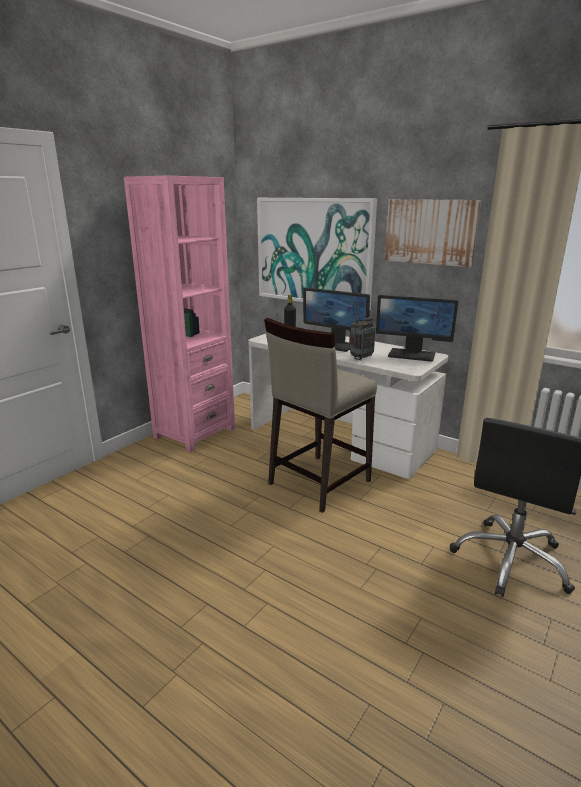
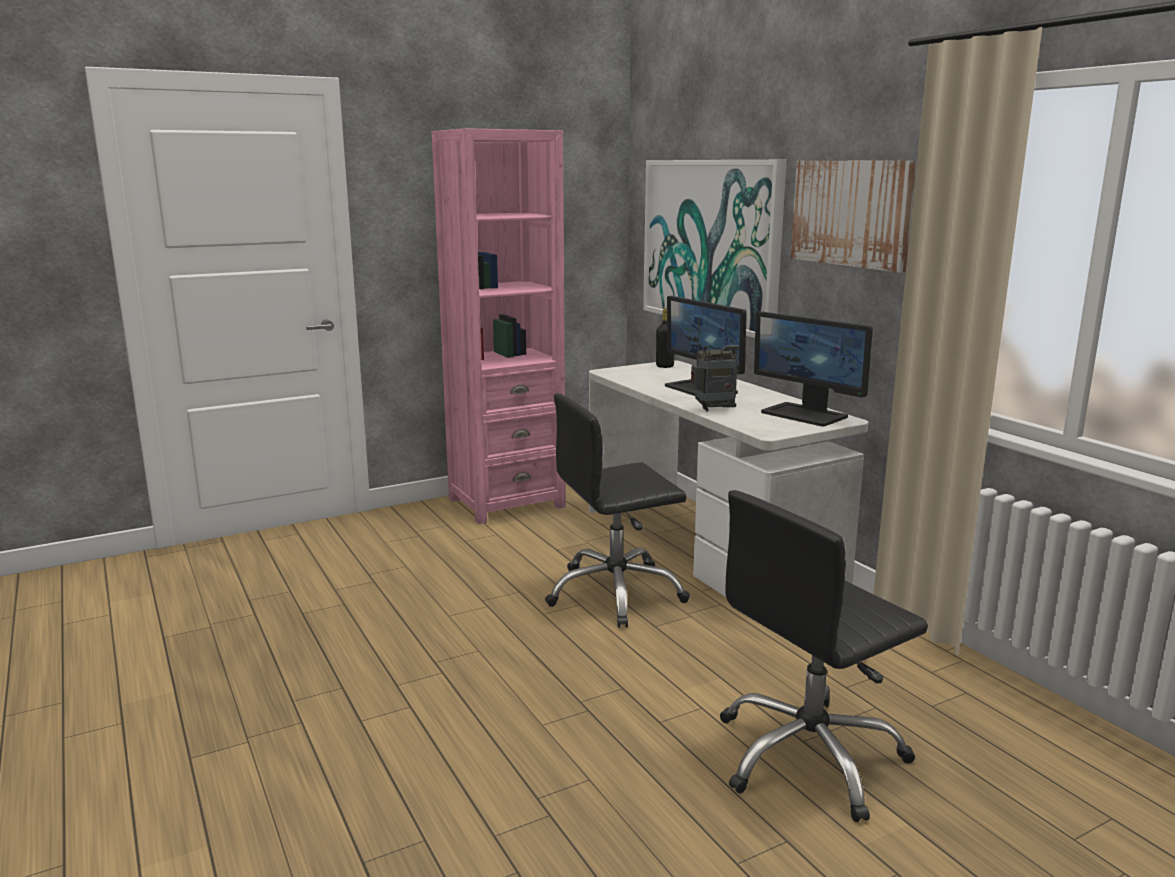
camera: 25 degrees right, 5 degrees down
(318, 482) = (615, 593): beige stool -> black office chair

